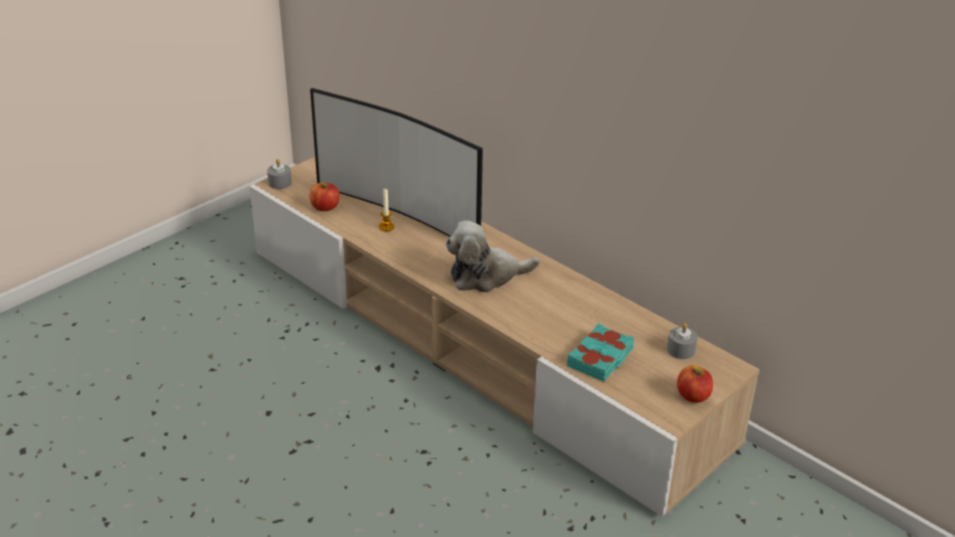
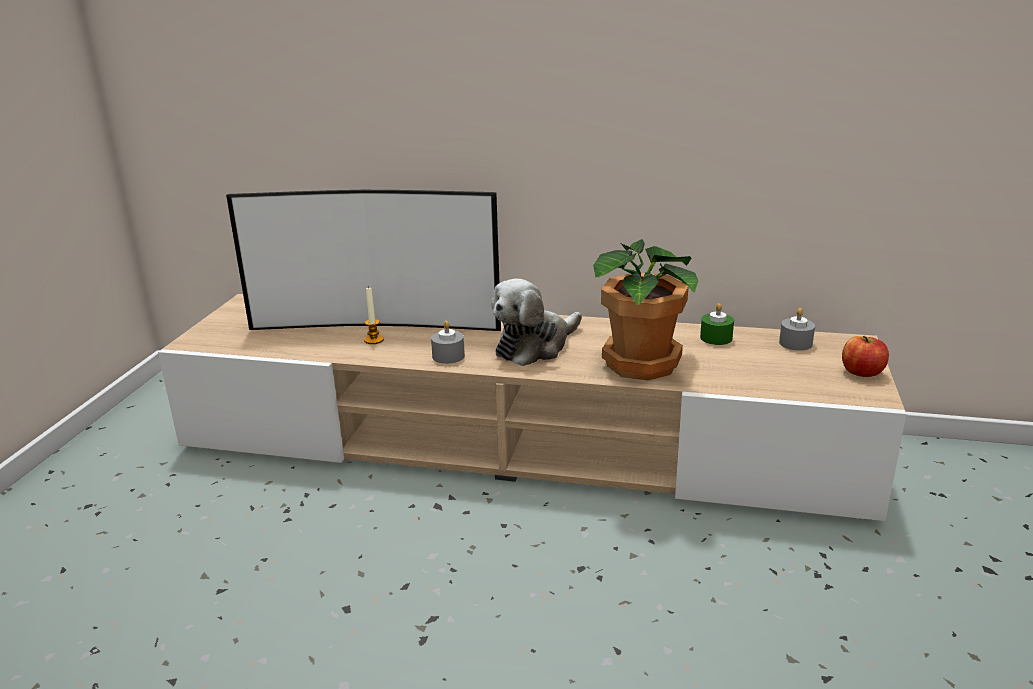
camera: 30 degrees left, 10 degrees down
(280, 183) = (197, 339): grey candle -> grey candle (448, 356)
(325, 207) = (280, 344): apple -> none
(543, 322) = (644, 364): none -> potted plant
(601, 358) = (739, 373): turquoise book -> none
(626, 320) = (716, 338): none -> green candle

